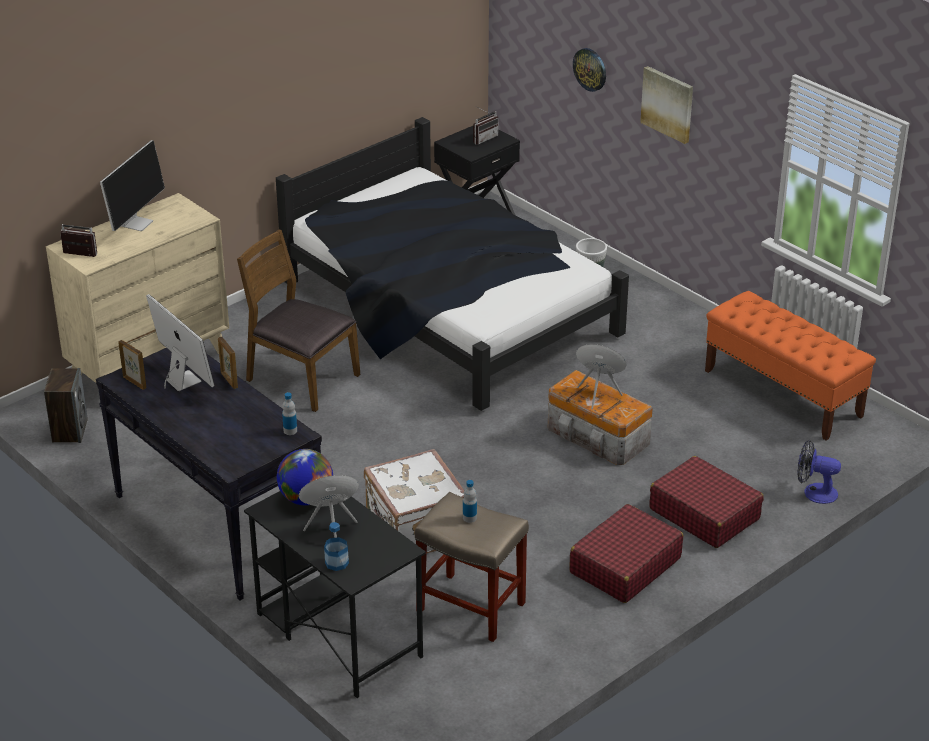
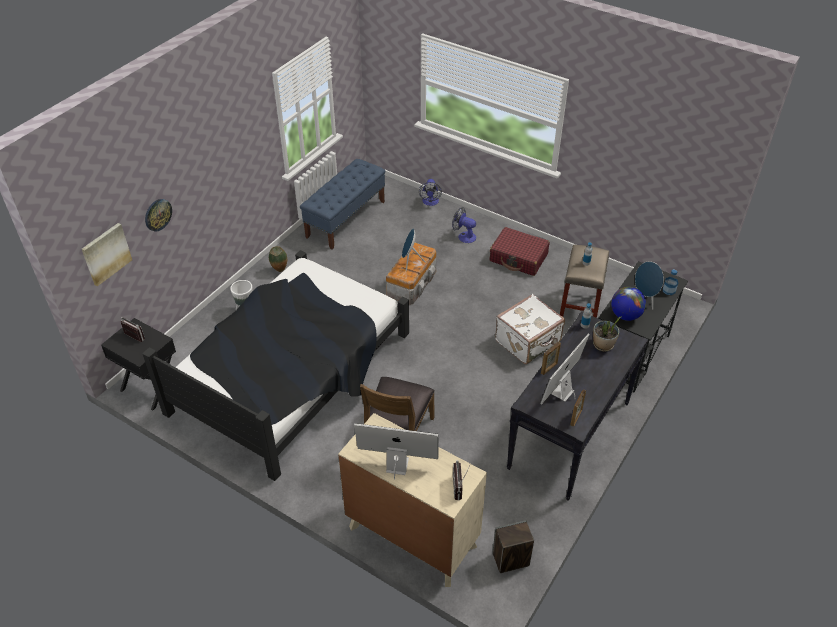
camera: 105 degrees left, 10 degrees up
(242, 437) = (603, 345): none -> potted plant
(666, 320) = (280, 271): none -> vase
(668, 104) = (213, 173): picture -> picture (106, 253)
(704, 513) = (464, 236): red suitcase -> fan
(783, 393) = (346, 219): orange bench -> blue bench

